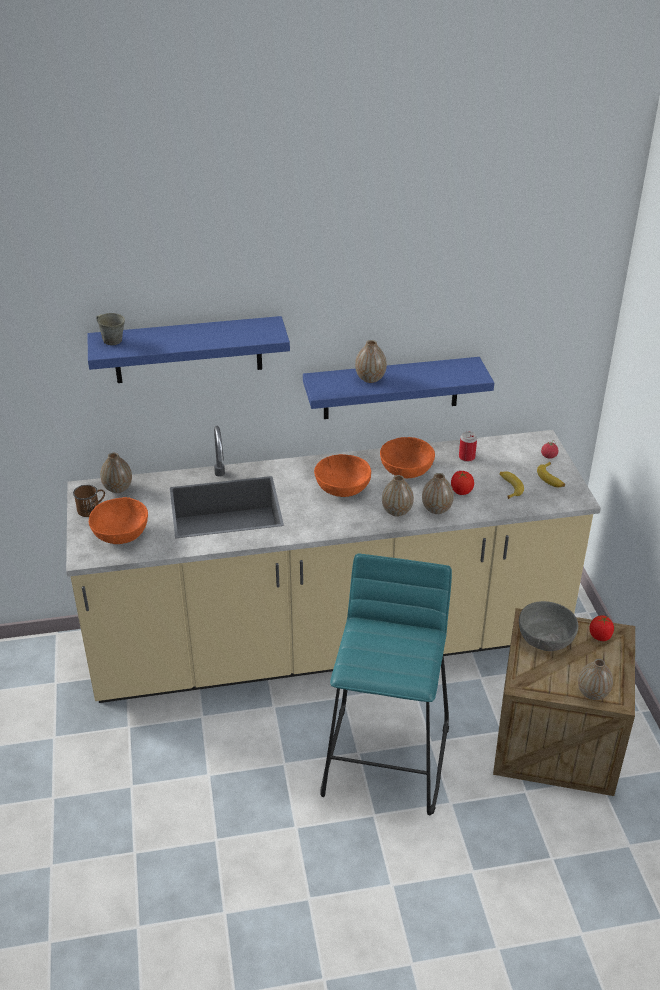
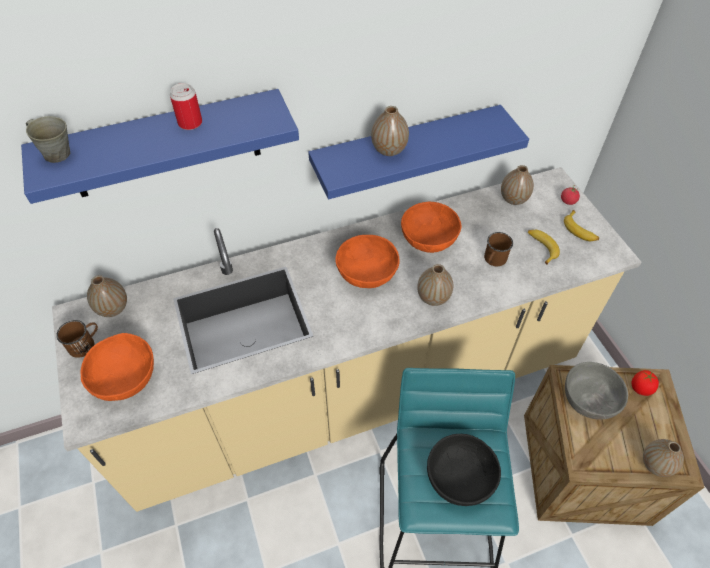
camera: 10 degrees left, 15 degrees up
(391, 654) = (459, 477): none -> black bowl
(436, 509) = (474, 288): vase -> vase (513, 199)
(461, 491) = (493, 260): tomato -> brown mug
(466, 457) = (486, 213): can -> can (190, 123)

